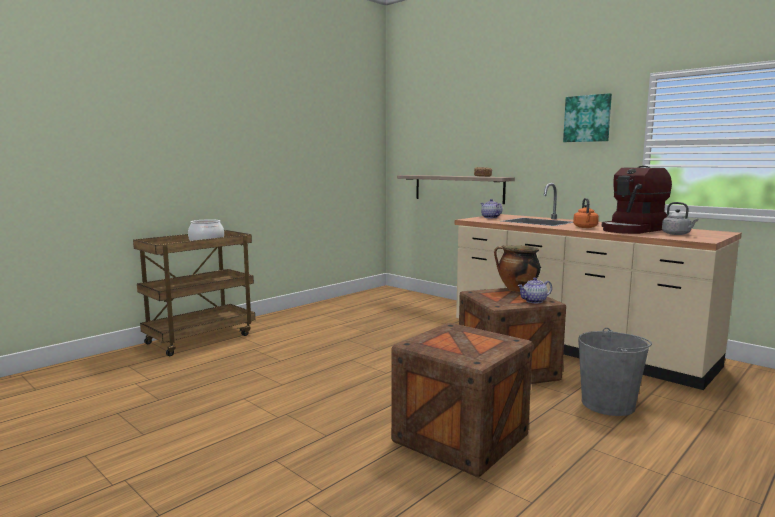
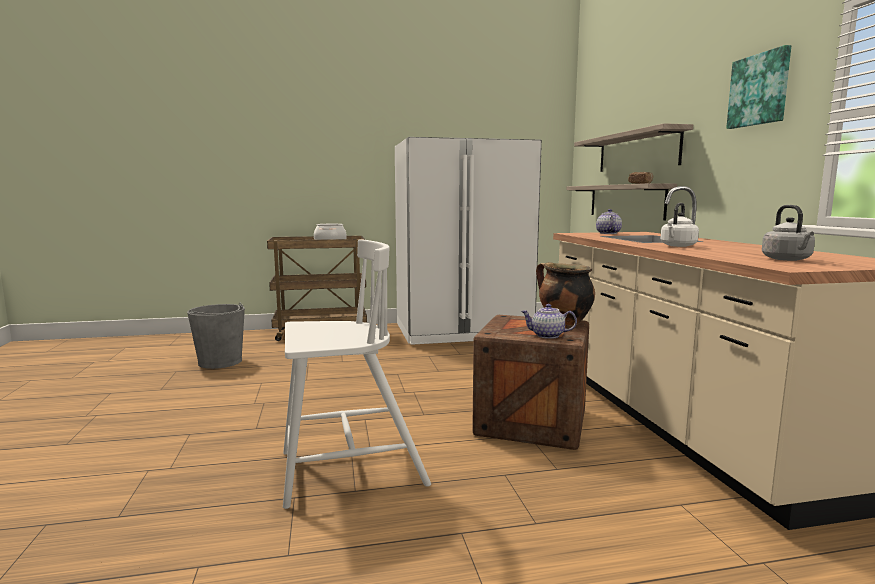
camera: 35 degrees right, 0 degrees up
(333, 313) = (462, 331): none -> white fridge
(460, 438) = (349, 469): crate -> white chair
(469, 150) = (637, 152): none -> shelf
(585, 227) = (677, 246): orange kettle -> white kettle
(608, 404) = (586, 495): grey bucket -> grey bucket (220, 362)
(633, 230) = (741, 252): coffee machine -> none

